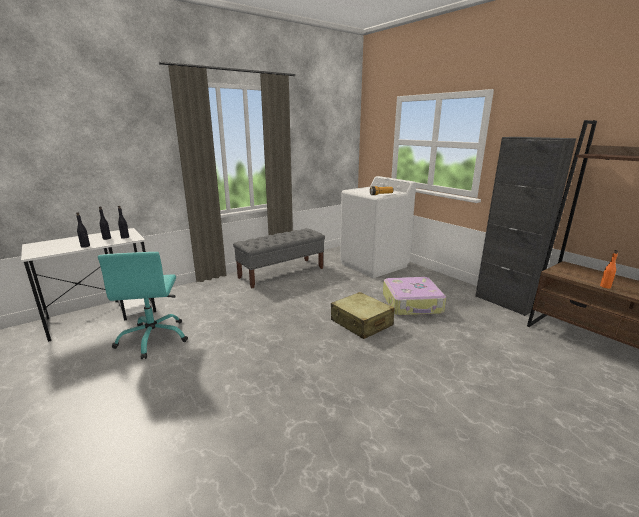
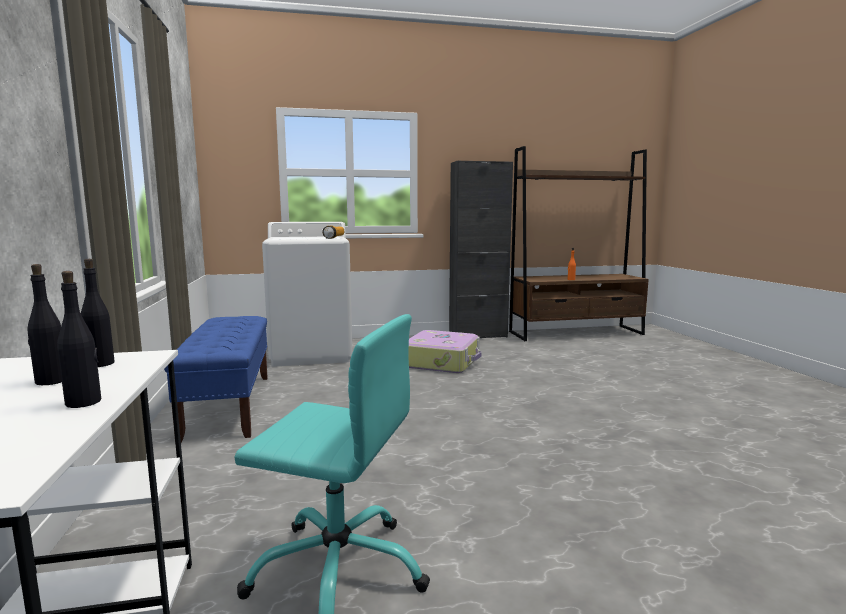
camera: 65 degrees left, 10 degrees down
(282, 273) = (228, 405): grey bench -> blue bench
(361, 323) = (461, 390): beige suitcase -> none

